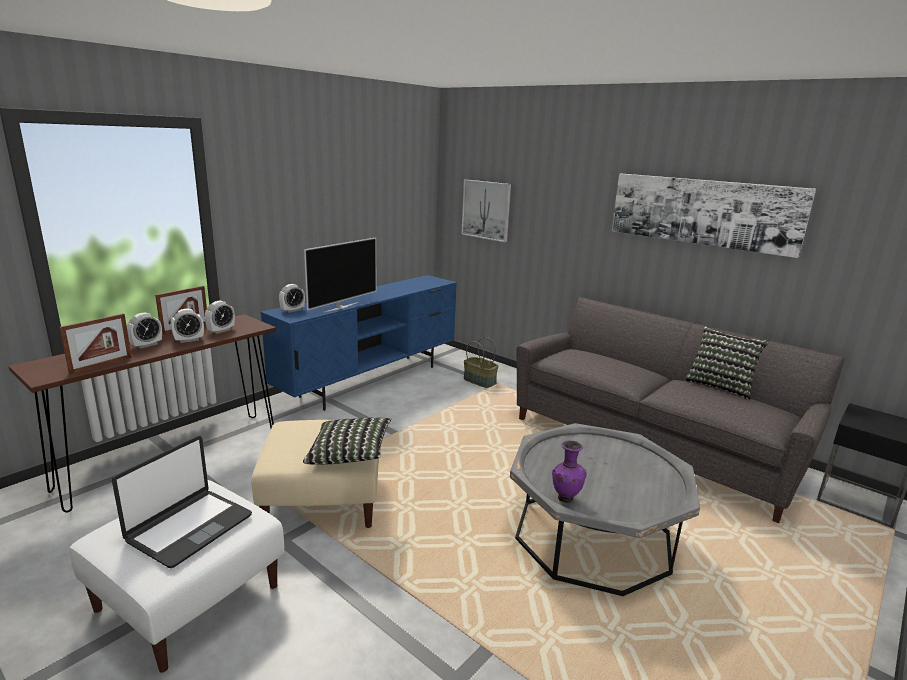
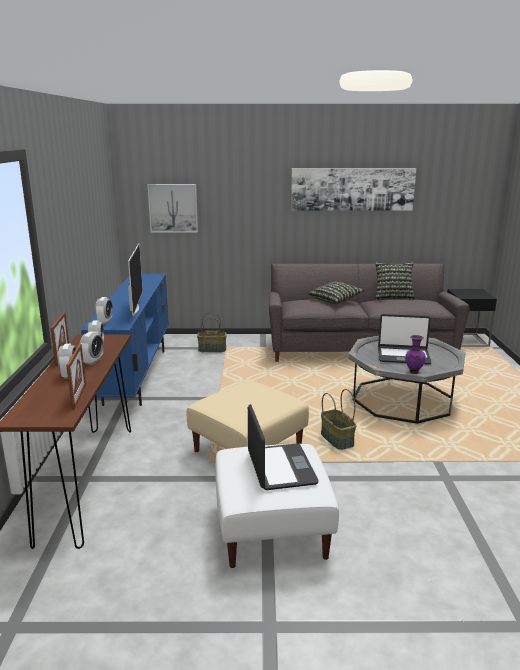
camera: 40 degrees left, 0 degrees up
(349, 454) = (278, 399): pillow -> pillow (335, 300)
(423, 542) = (337, 439): none -> basket
(597, 471) = (403, 356): none -> laptop

